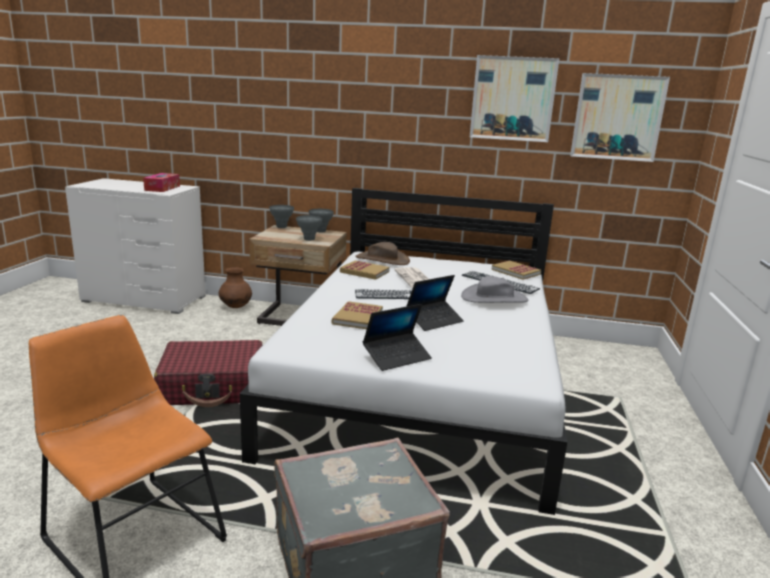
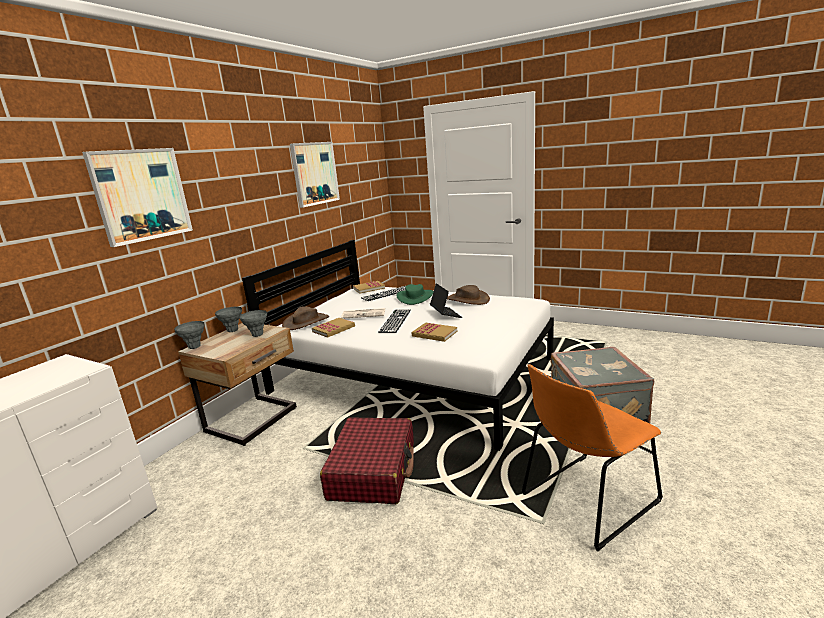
camera: 70 degrees left, 0 degrees up
(162, 188) = (47, 374): tissue box -> none
(236, 307) = (180, 462): brown vase -> none
(397, 357) = (502, 326): laptop -> none
(494, 298) = (415, 297): grey hat -> green hat
(509, 331) = (467, 299): none -> brown hat
(617, 117) = (359, 176): picture -> picture (141, 195)

